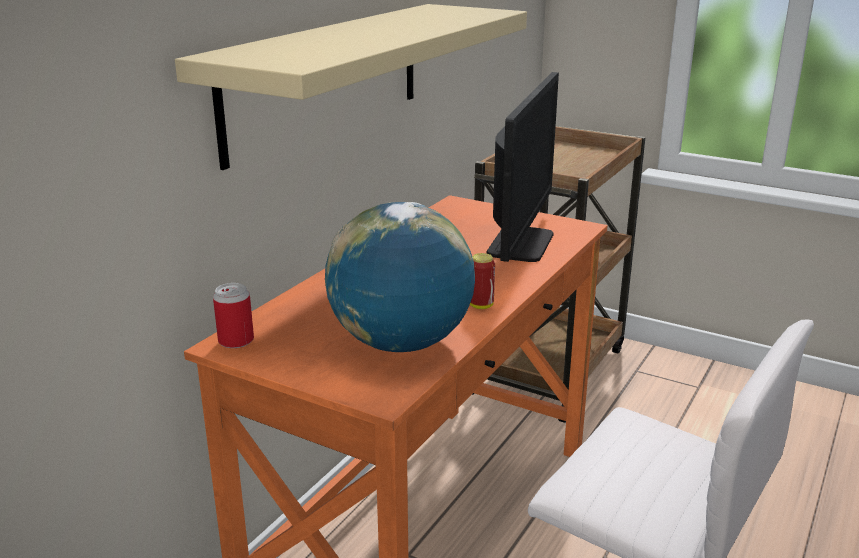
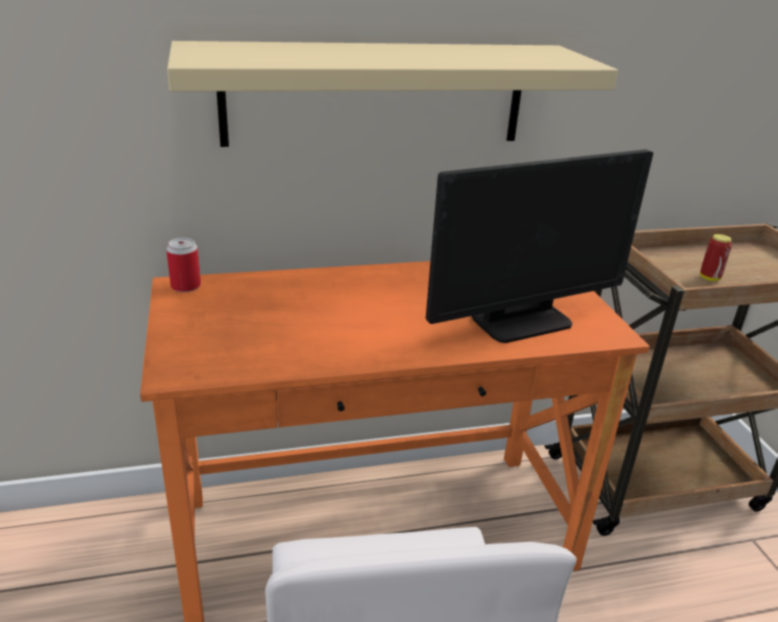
camera: 45 degrees right, 5 degrees up
(401, 344) = (261, 345): globe -> none
(481, 306) = (374, 351): can -> can (709, 278)

